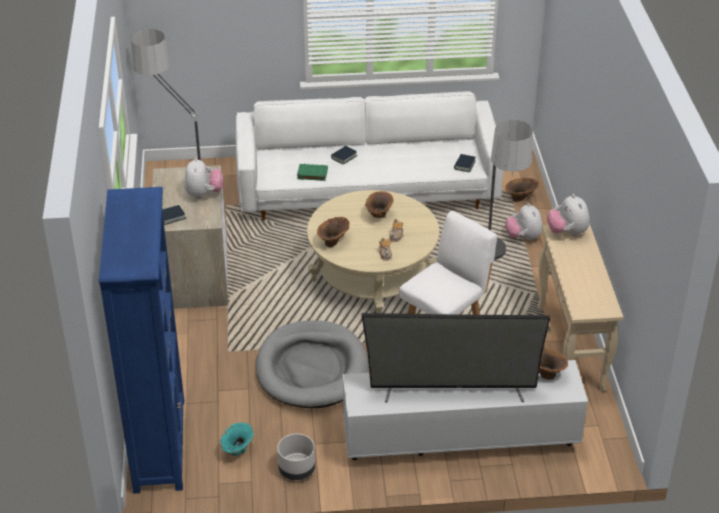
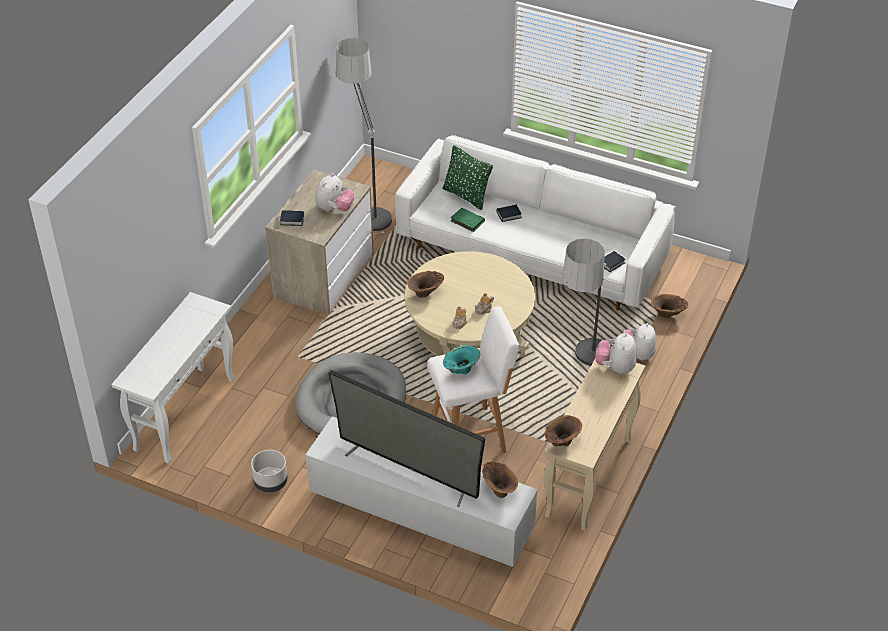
camera: 30 degrees right, 5 degrees up
(159, 444) = (185, 413): blue bookcase -> white console table
(237, 451) = (238, 446): turquoise vase -> turquoise vase (460, 371)
(292, 154) = (466, 196): none -> green pillow
(378, 216) = (484, 284): brown vase -> brown vase (561, 442)

